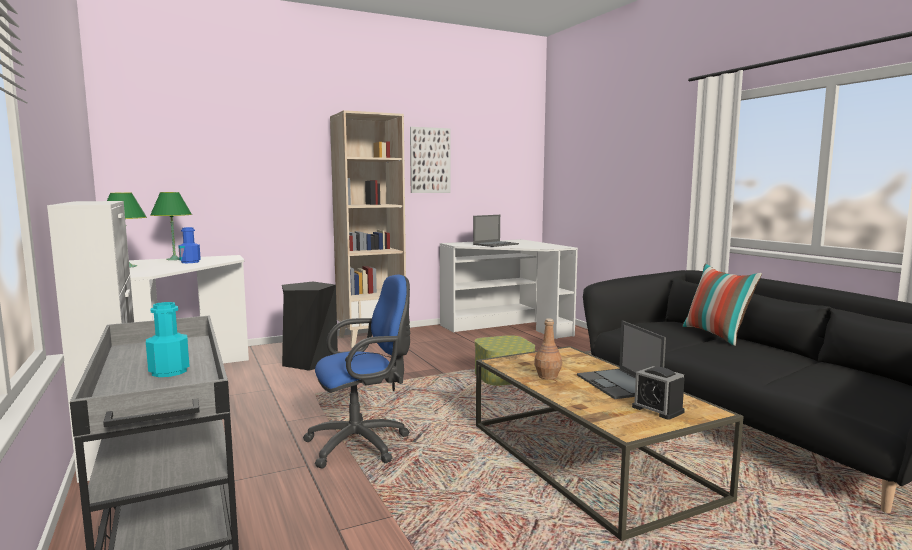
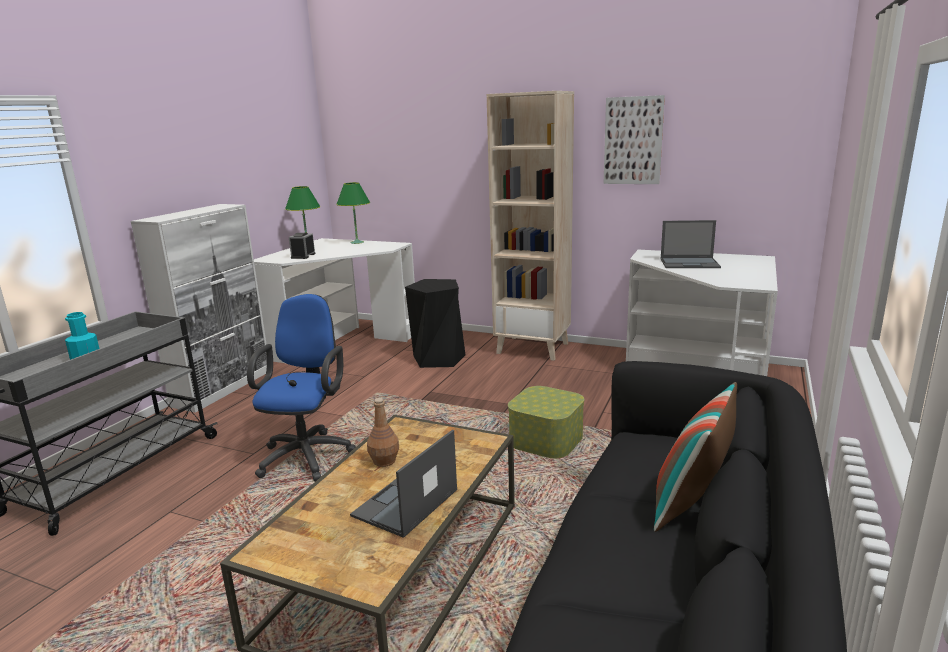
camera: 50 degrees right, 10 degrees up
(190, 262) = (352, 248): blue bottle -> none
(363, 444) = (308, 454): blue office chair -> blue office chair turned 105 degrees counterclockwise
(657, 409) = (343, 550): alarm clock -> alarm clock (303, 256)

